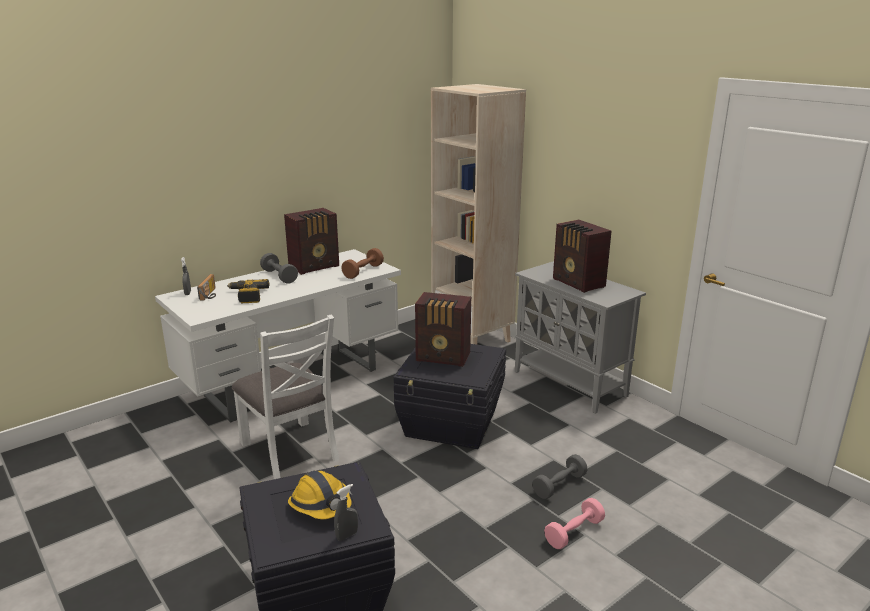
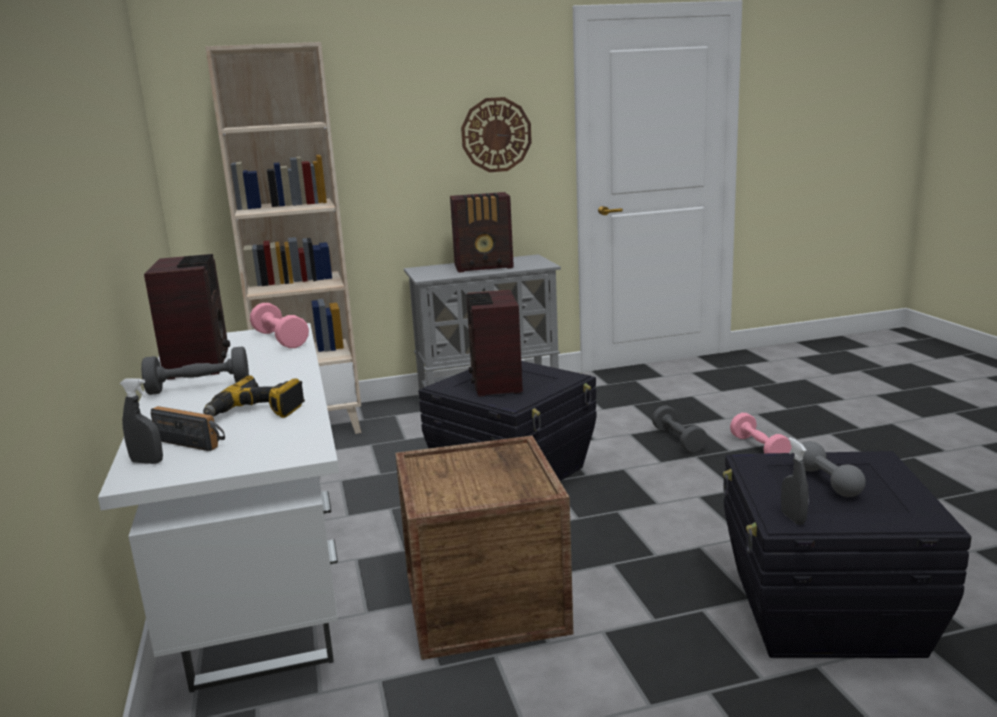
camera: 65 degrees left, 5 degrees down
(291, 451) = (484, 602): white chair -> crate
(321, 505) = (827, 482): hard hat -> grey dumbbell
(347, 535) = (894, 472): grey spray bottle -> grey spray bottle (793, 518)
(363, 271) = (280, 339): brown dumbbell -> pink dumbbell
(444, 357) = (495, 384): radio -> radio turned 135 degrees clockwise
(633, 181) = (496, 135): none -> wall clock

